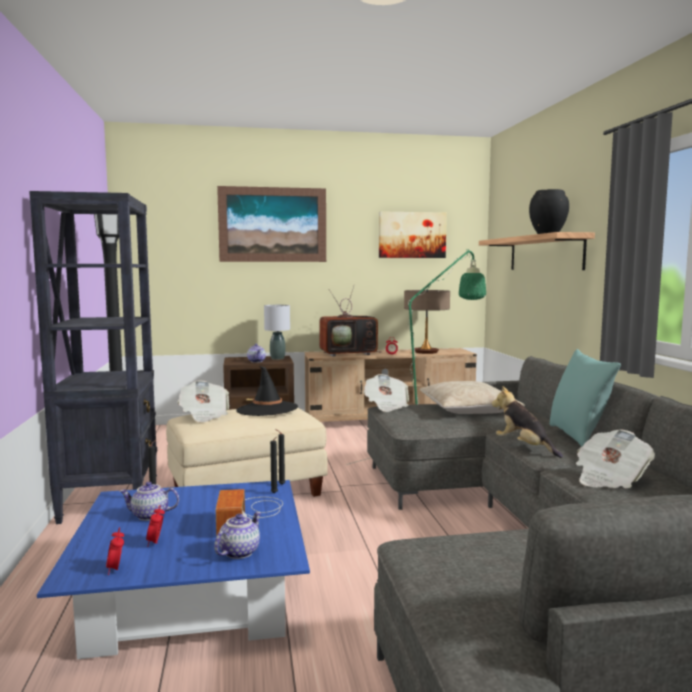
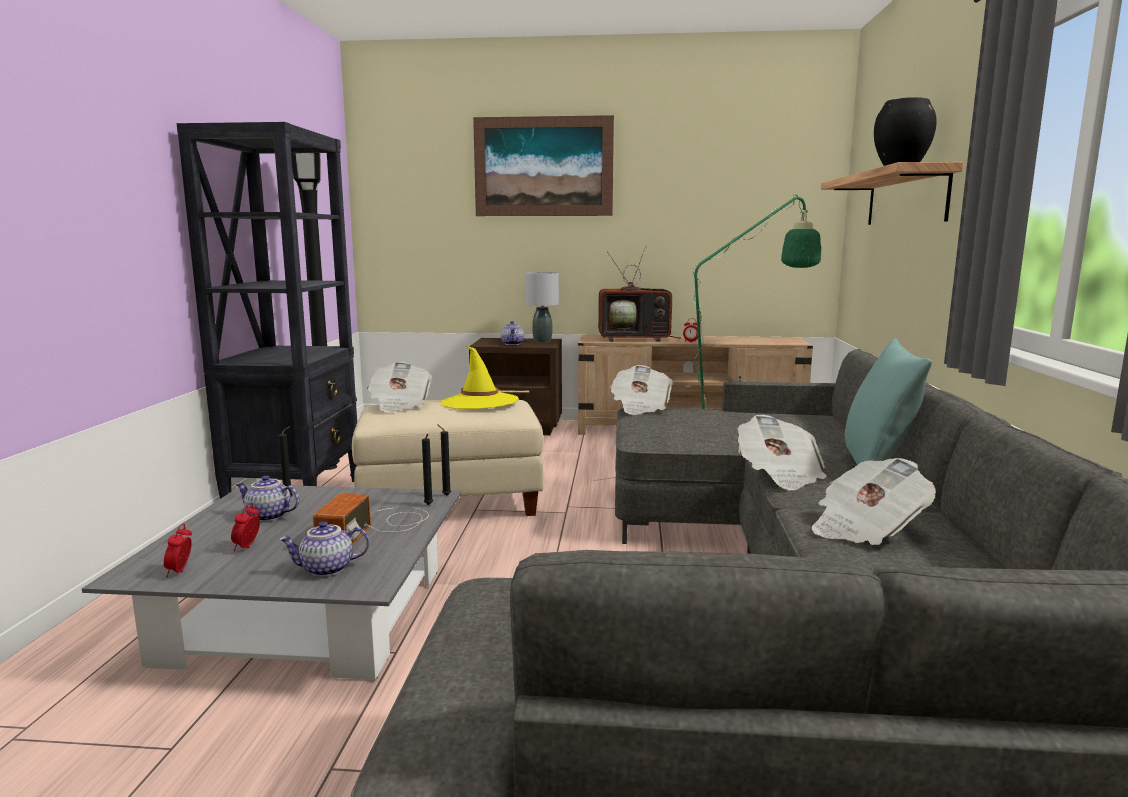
camera: 15 degrees right, 5 degrees up
(193, 594) = (309, 614): blue coffee table -> grey coffee table
(239, 552) = (326, 569): teapot -> teapot turned 150 degrees counterclockwise
(267, 409) = (479, 402): black hat -> yellow hat
(412, 235) = (733, 177): picture -> none
(426, 352) = (742, 340): table lamp -> none
(468, 409) = (748, 419): beige pillow -> none
(524, 447) = (779, 475): plush toy -> newspaper

